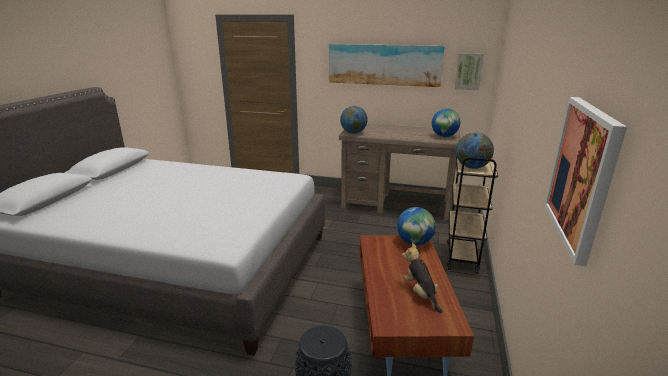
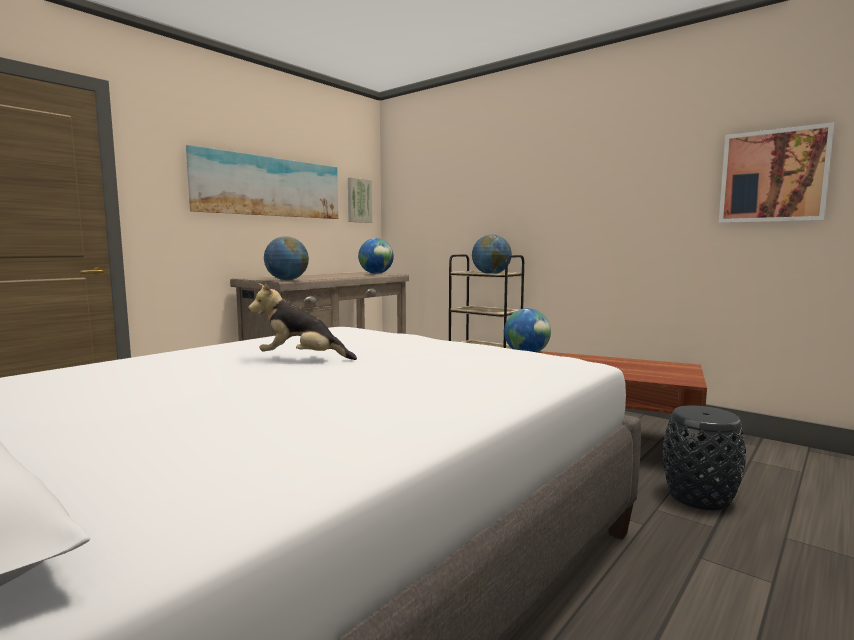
camera: 65 degrees left, 15 degrees down
(420, 293) = (630, 366): plush toy -> plush toy (302, 359)

